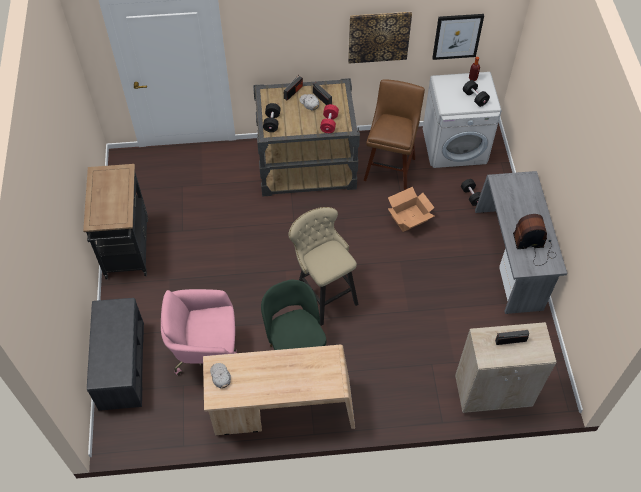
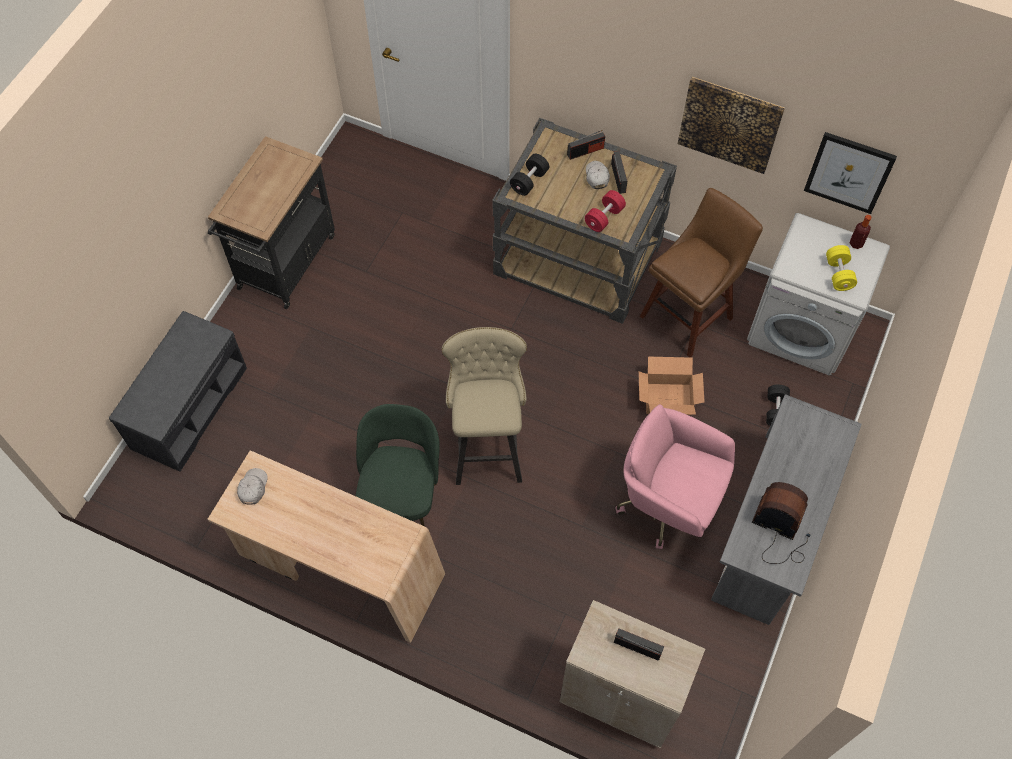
camera: 30 degrees right, 5 degrees up
(206, 355) = (294, 447): pink office chair -> pink office chair (667, 506)
(475, 98) = (838, 274): black dumbbell -> yellow dumbbell

